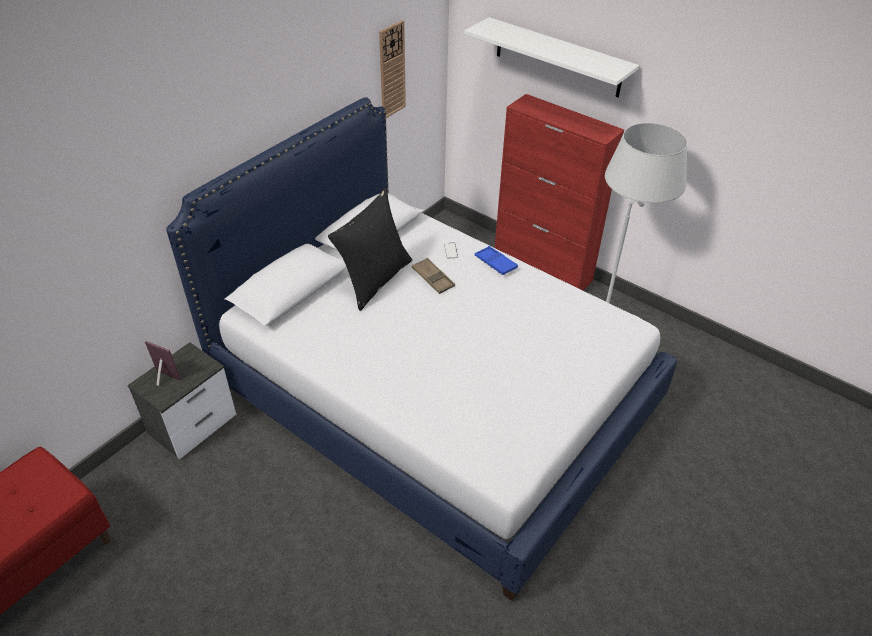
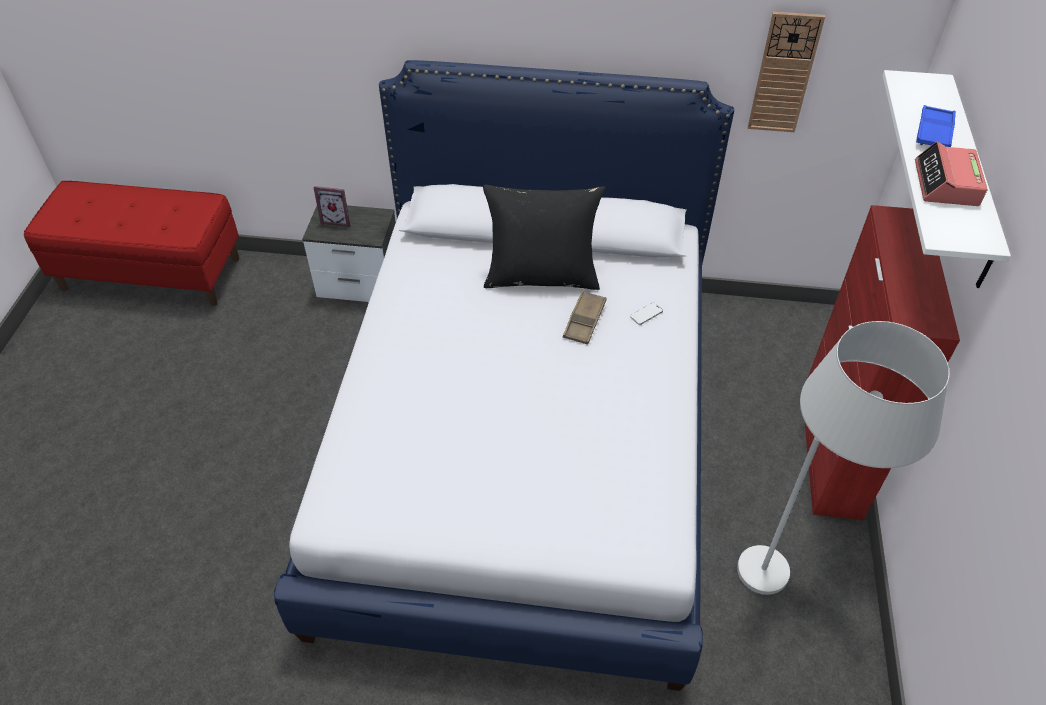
camera: 60 degrees right, 5 degrees up
(163, 380) = (337, 220): picture frame -> picture frame turned 105 degrees clockwise
(495, 263) = (661, 363): blue tray -> blue tray (934, 132)
(574, 56) = (946, 184): none -> alarm clock

